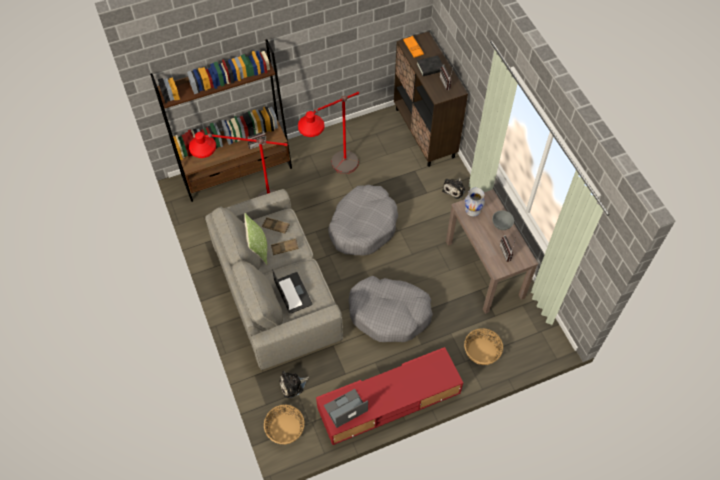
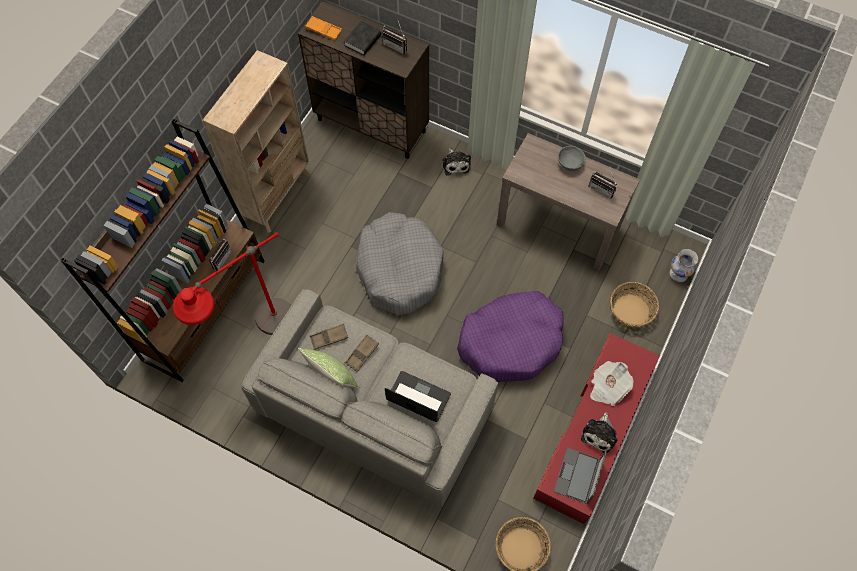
camera: 40 degrees left, 5 degrees up
(293, 385) = (486, 495): plush toy -> plush toy (600, 434)
(332, 137) = (277, 195): none -> beige bookcase
(333, 176) = (318, 237): red floor lamp -> none
(389, 313) = (511, 341): grey dog bed -> purple dog bed
(412, 375) = (607, 387): none -> newspaper
(472, 210) = (529, 169): white vase -> white vase (678, 274)

